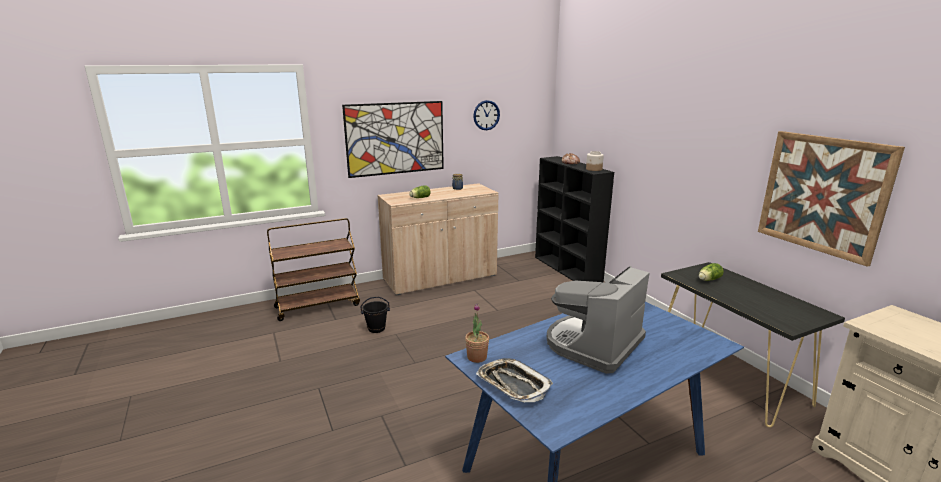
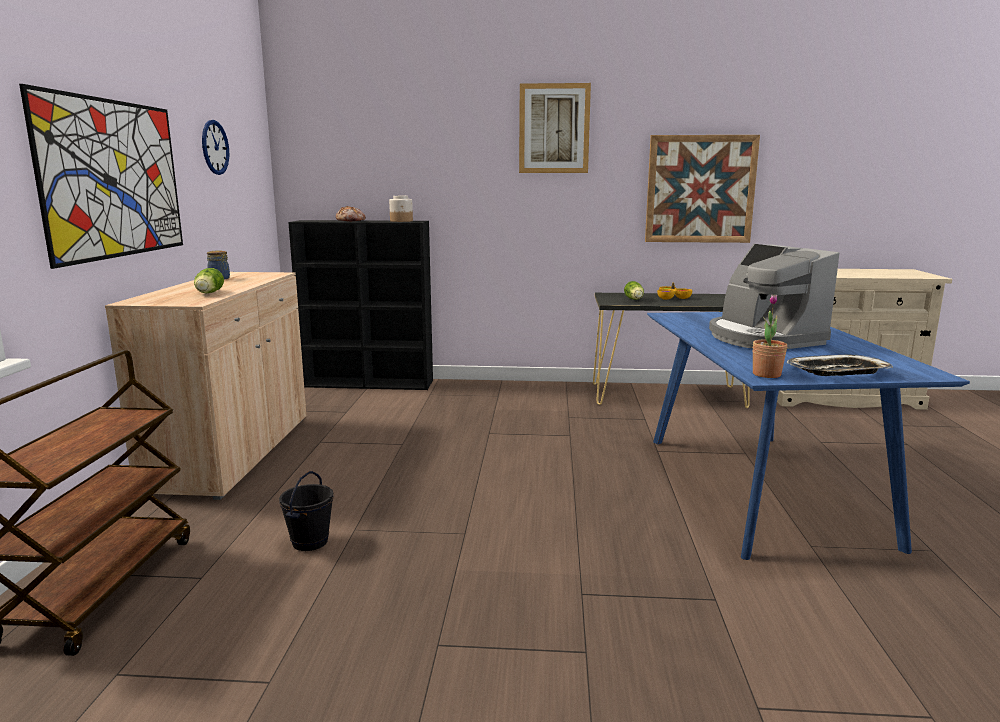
camera: 60 degrees left, 5 degrees down
(702, 115) = (554, 128): none -> picture
(749, 291) = (671, 298): none -> bowl

